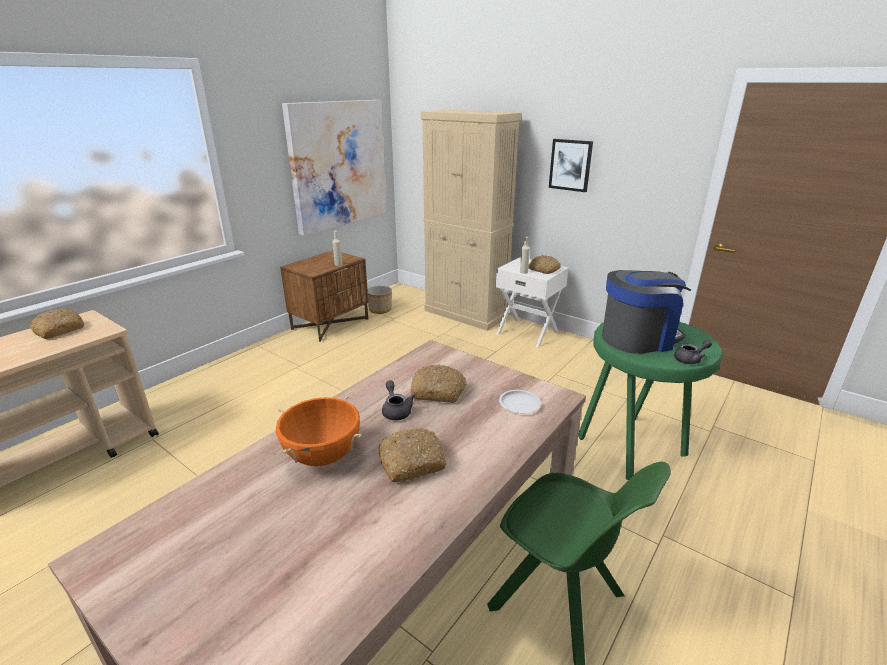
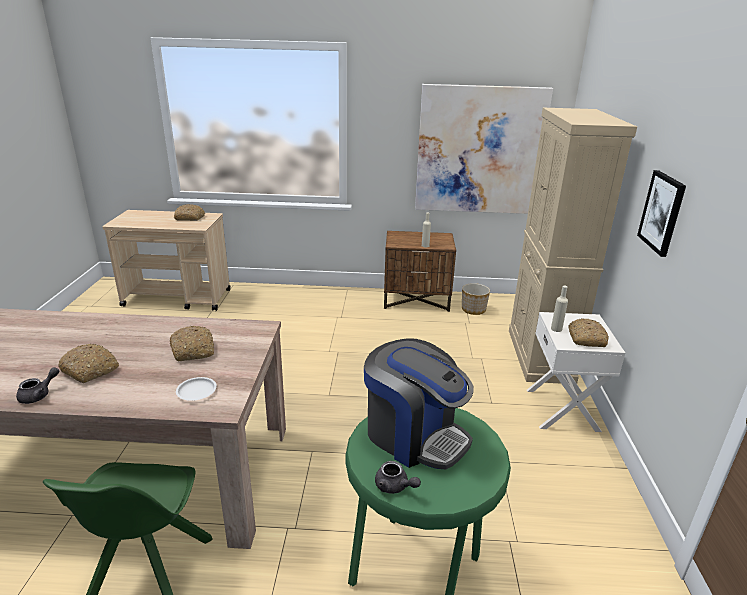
camera: 55 degrees right, 0 degrees up
(323, 456) = (86, 337): orange cooking pot -> none
(396, 410) = (155, 343): grey teapot -> grey teapot (39, 395)

